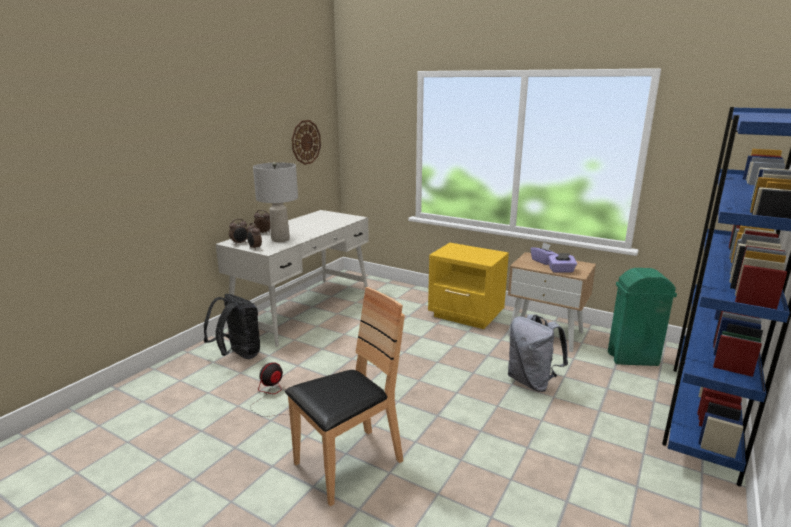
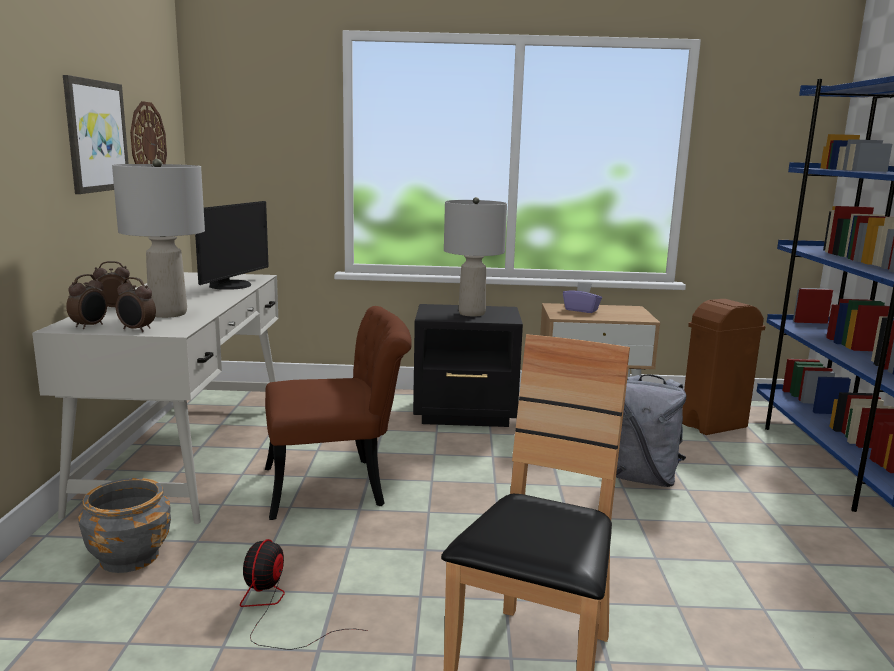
camera: 30 degrees left, 5 degrees down
(238, 355) = (129, 557): black backpack -> grey planter
(265, 144) = (95, 136): none -> picture
(334, 223) = (232, 286): none -> monitor
(354, 343) = (338, 486): none -> brown chair
(466, 316) = (466, 414): yellow nightstand -> black nightstand
(471, 254) = (472, 313): none -> grey table lamp
(561, 270) = (618, 317): purple tissue box -> none
(632, 358) = (712, 425): green trash can -> brown trash can

